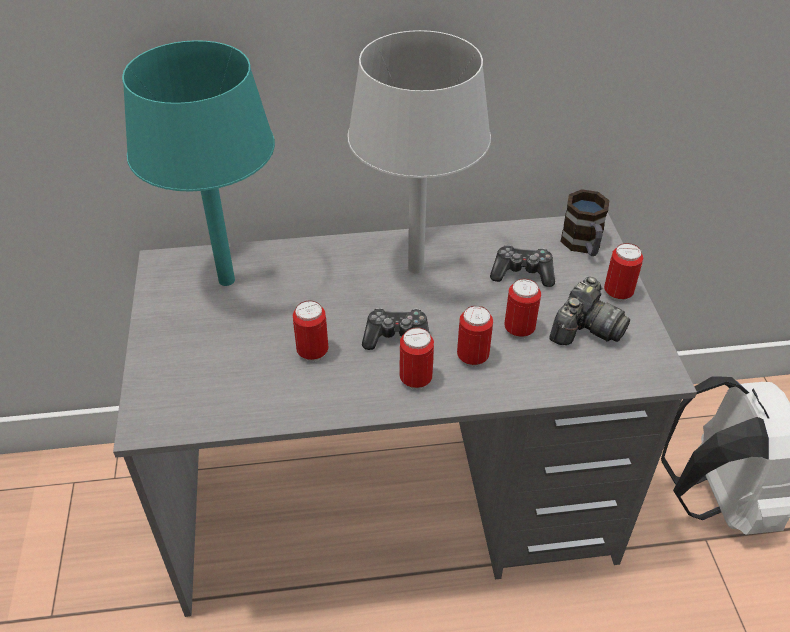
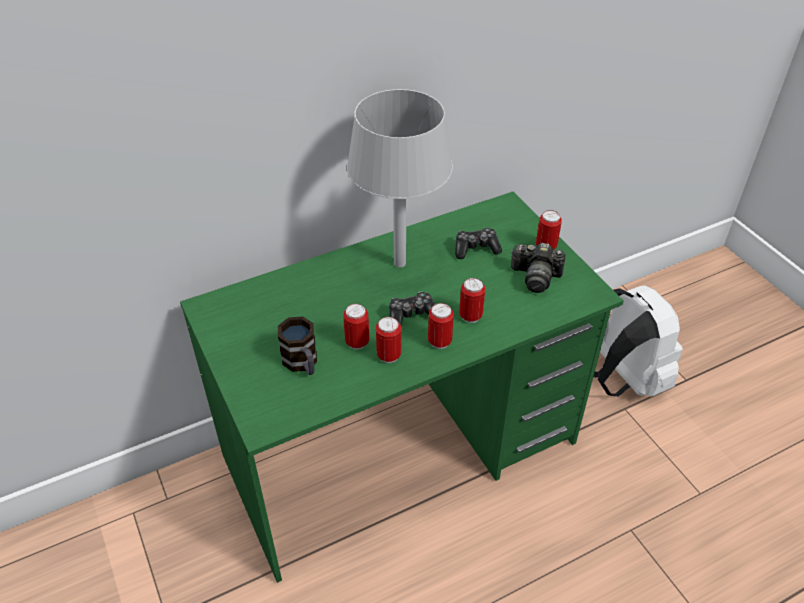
camera: 20 degrees left, 0 degrees up
(227, 280) = (264, 307): turquoise table lamp -> none
(395, 504) = (401, 451): grey desk -> green desk
(519, 330) = (492, 289): can -> can (389, 355)
(583, 245) = (508, 219): mug -> mug (302, 363)
(585, 329) = (535, 277): camera -> camera turned 90 degrees clockwise

